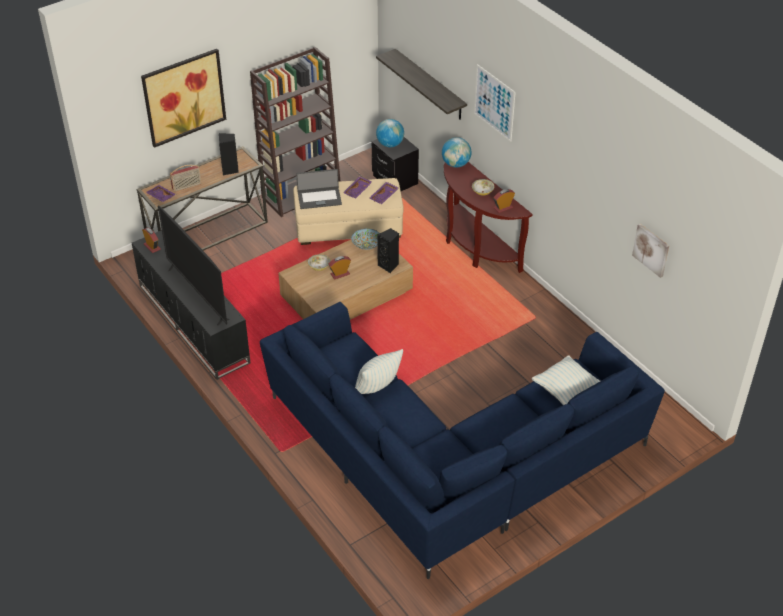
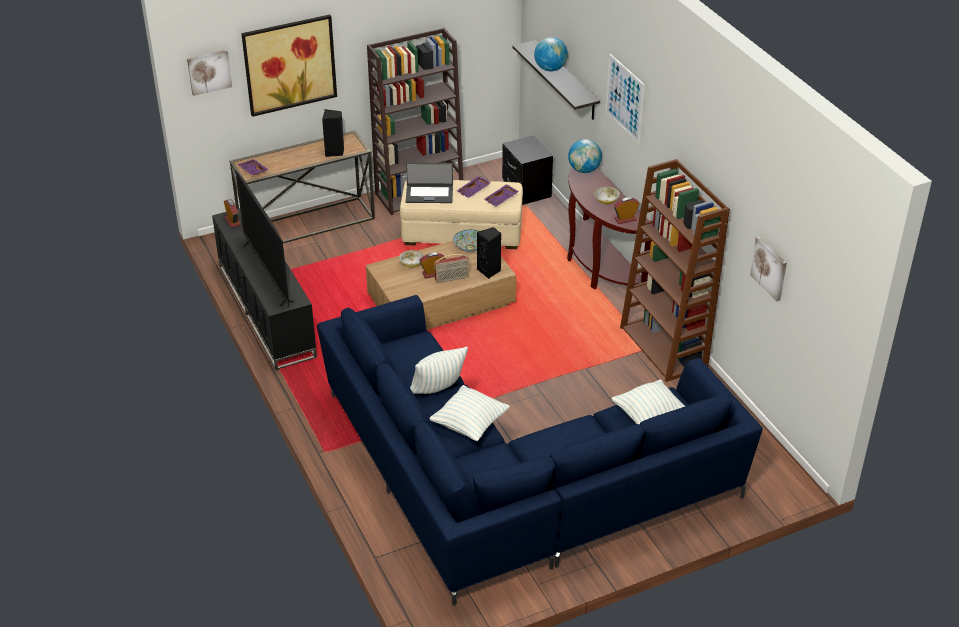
camera: 10 degrees right, 5 degrees down
(114, 113) = (209, 71): none -> picture
(187, 186) = (283, 164): radio -> radio (452, 279)
(390, 144) = (522, 148): globe -> globe (550, 69)
(414, 417) = (469, 424): none -> pillow
(548, 316) = (664, 348): none -> brown bookcase

